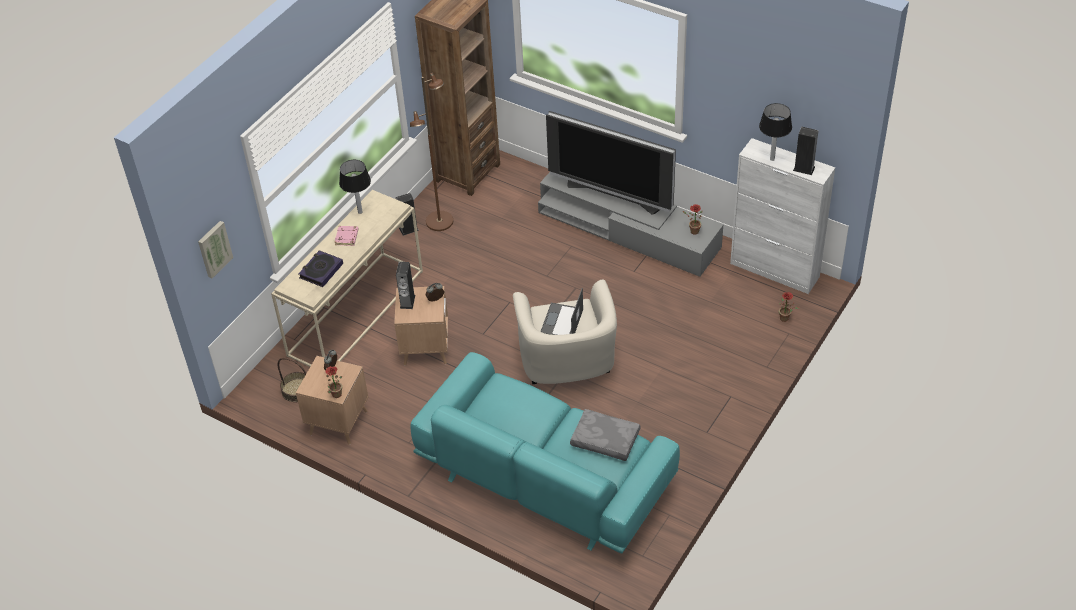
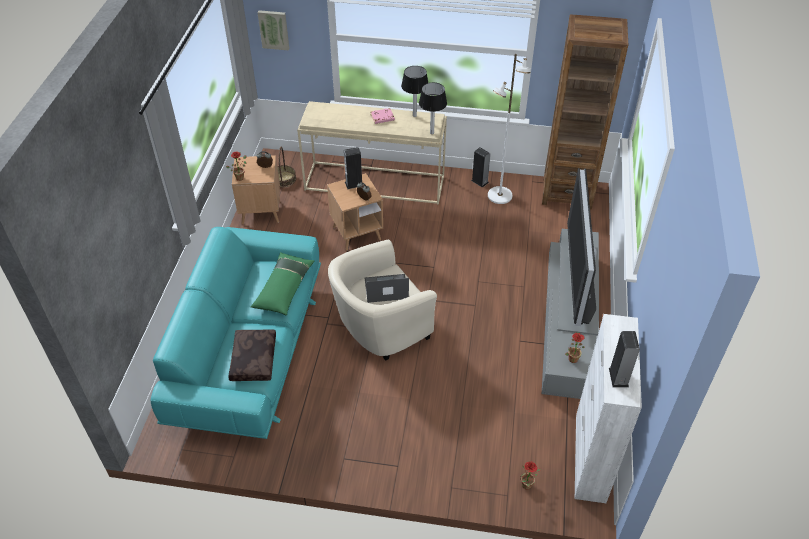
camera: 65 degrees right, 0 degrees up
(321, 271) = (339, 117): book -> none
(440, 222) = (499, 196): brown floor lamp -> white floor lamp
(522, 396) = (284, 288): none -> green pillow
(604, 440) = (253, 359): grey pillow -> brown pillow
(772, 159) = (615, 344): table lamp -> table lamp (432, 133)

